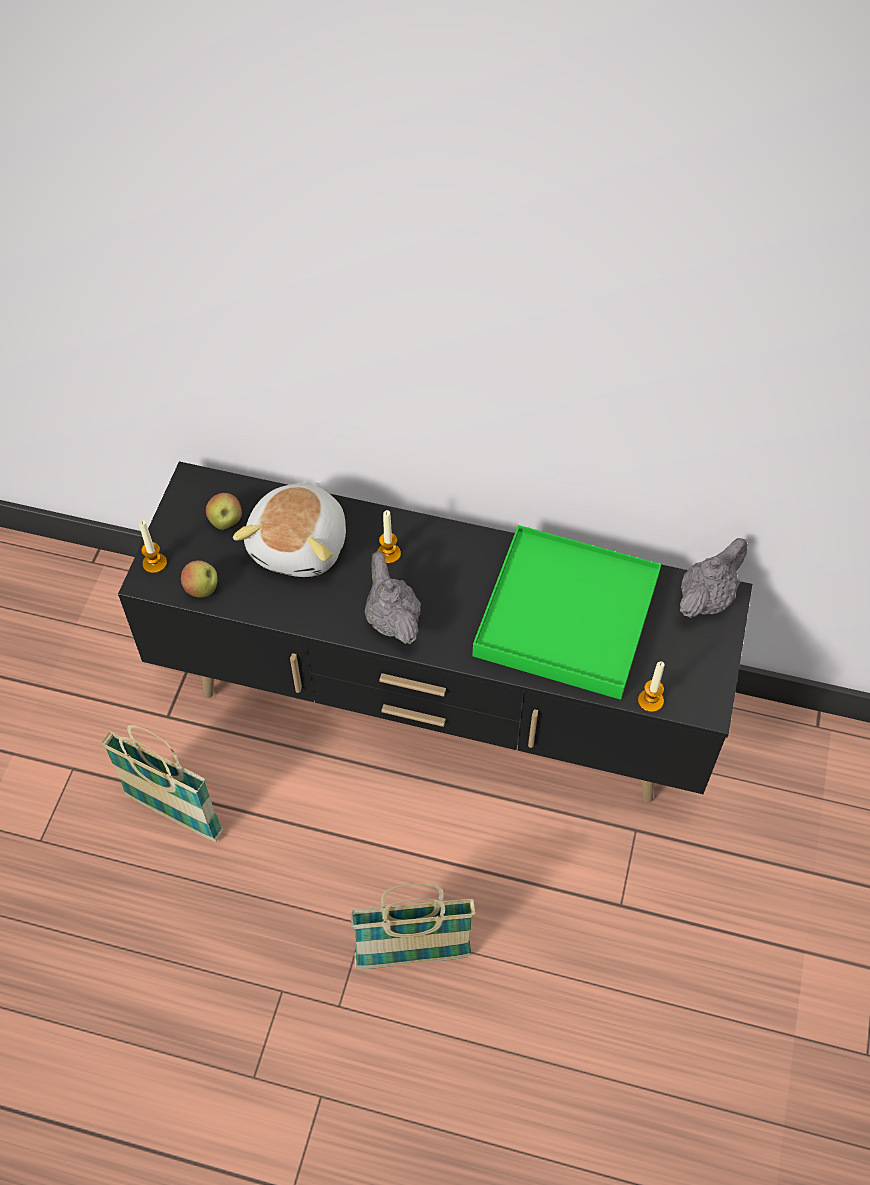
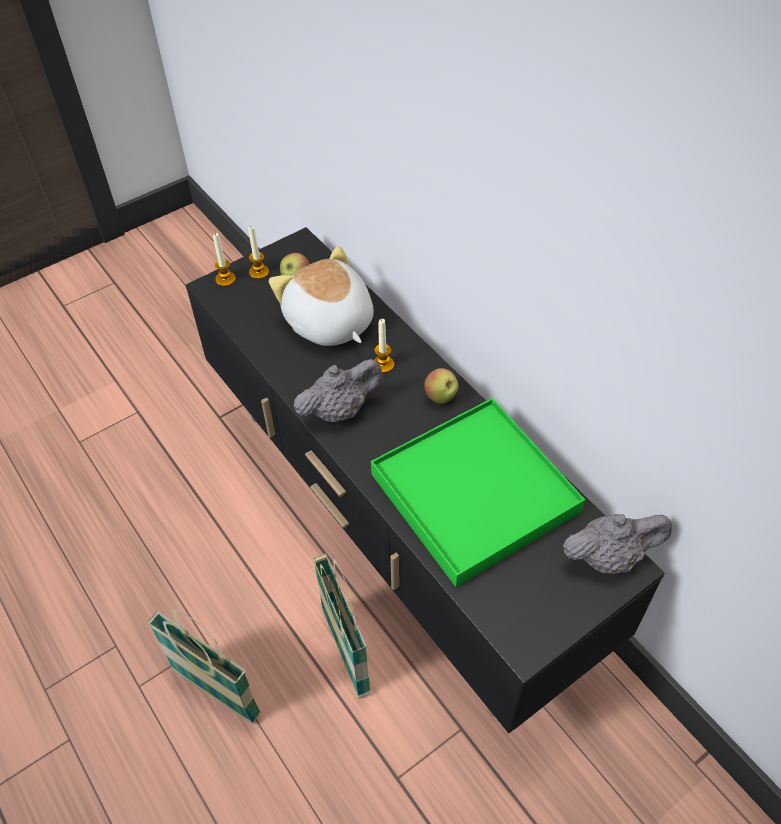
camera: 40 degrees right, 5 degrees down
(174, 814) = (164, 480): basket -> basket (345, 651)
(202, 589) = (237, 312): apple -> apple (441, 397)
(301, 545) = (329, 323): plush toy -> plush toy turned 90 degrees clockwise
(392, 619) = (340, 410): grey teapot -> grey teapot turned 45 degrees clockwise
(650, 701) = (480, 606): candle -> candle (259, 272)

